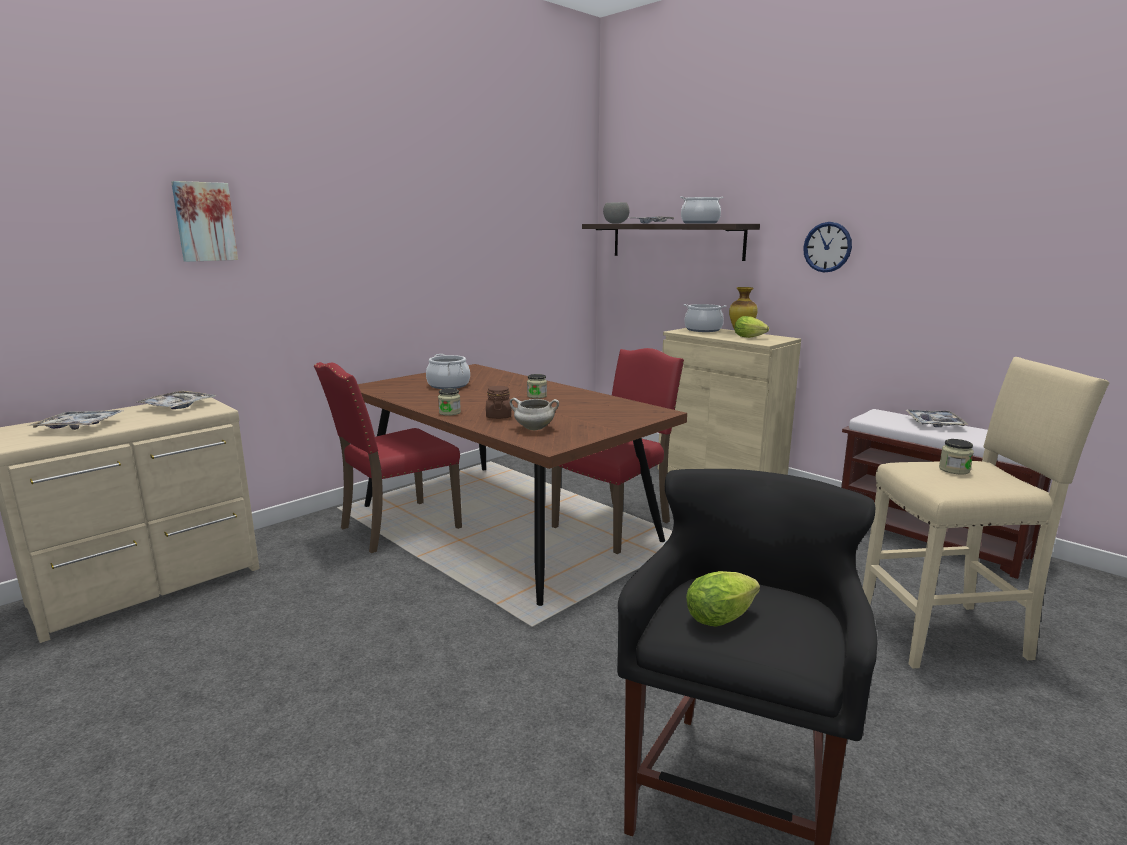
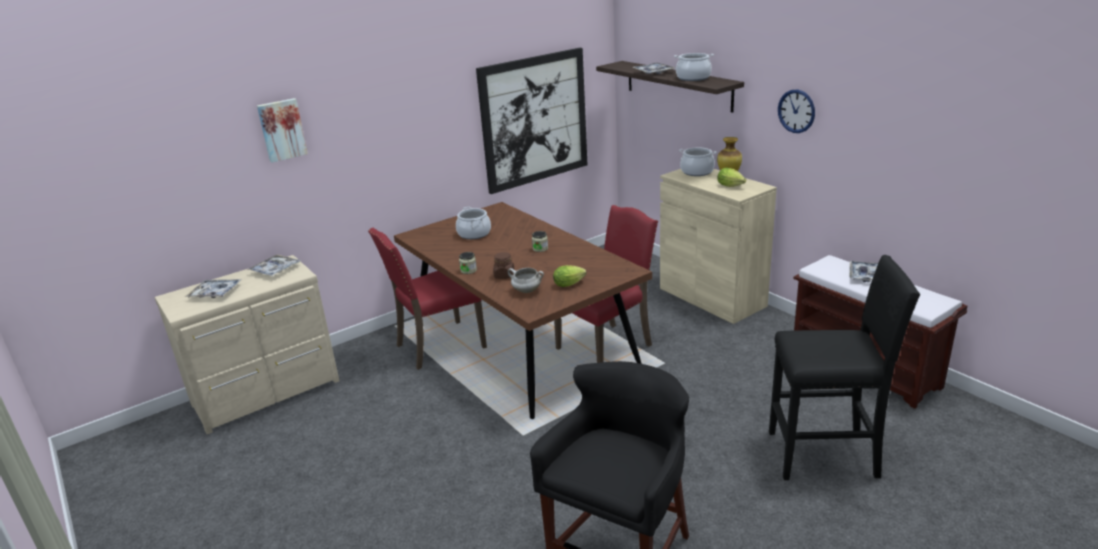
camera: 10 degrees right, 10 degrees up
(514, 274) = (534, 120): none -> picture
(615, 223) = (625, 66): grey bowl -> none
(723, 617) = (595, 461): lettuce -> lettuce (570, 284)
(946, 634) = (825, 455): beige stool -> black stool
(954, 470) = (826, 340): jar -> none

